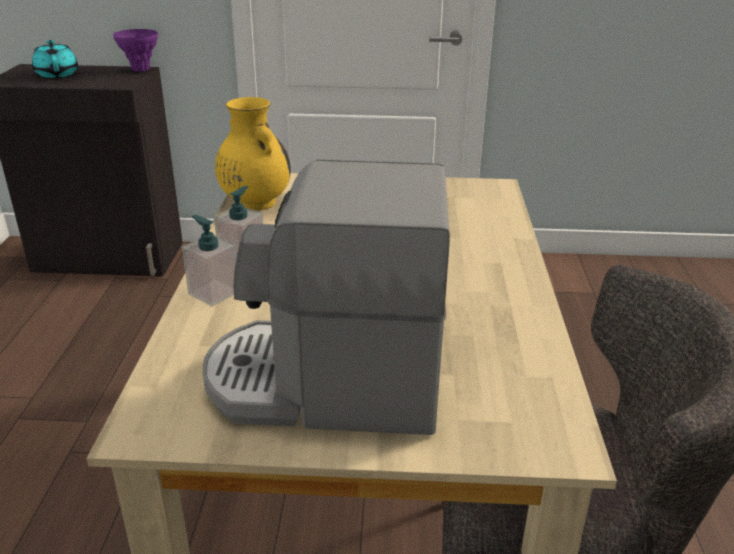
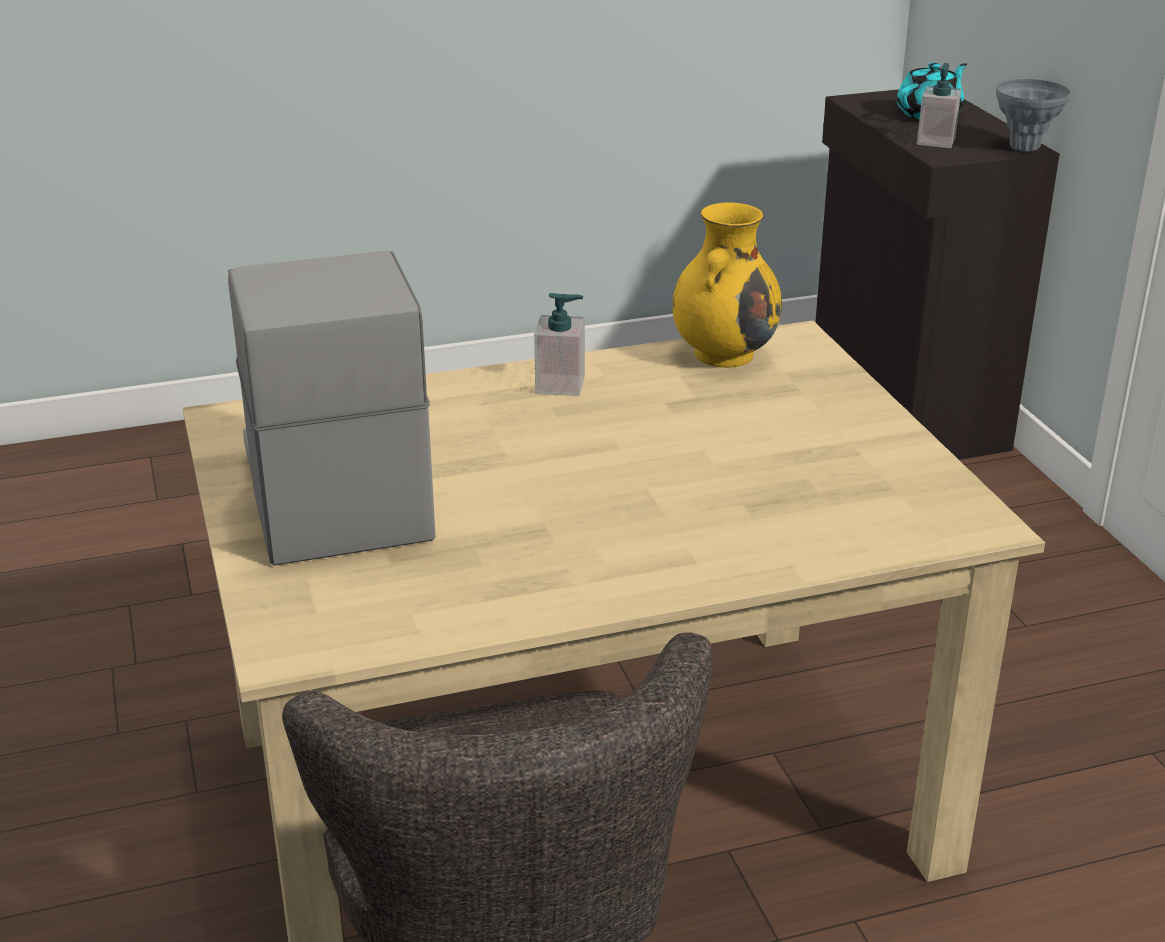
camera: 70 degrees right, 0 degrees up
(140, 70) = (1024, 148): purple vase -> grey vase
(213, 293) = (474, 388): soap dispenser -> soap dispenser (936, 141)

